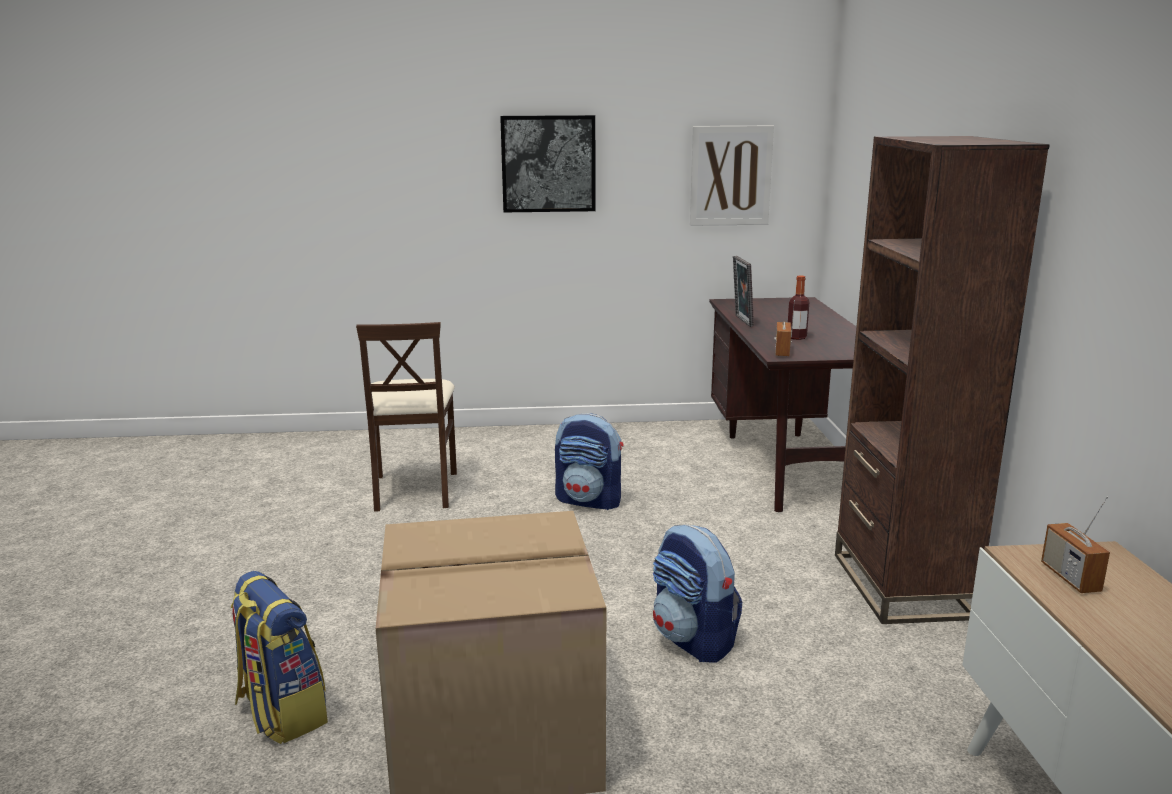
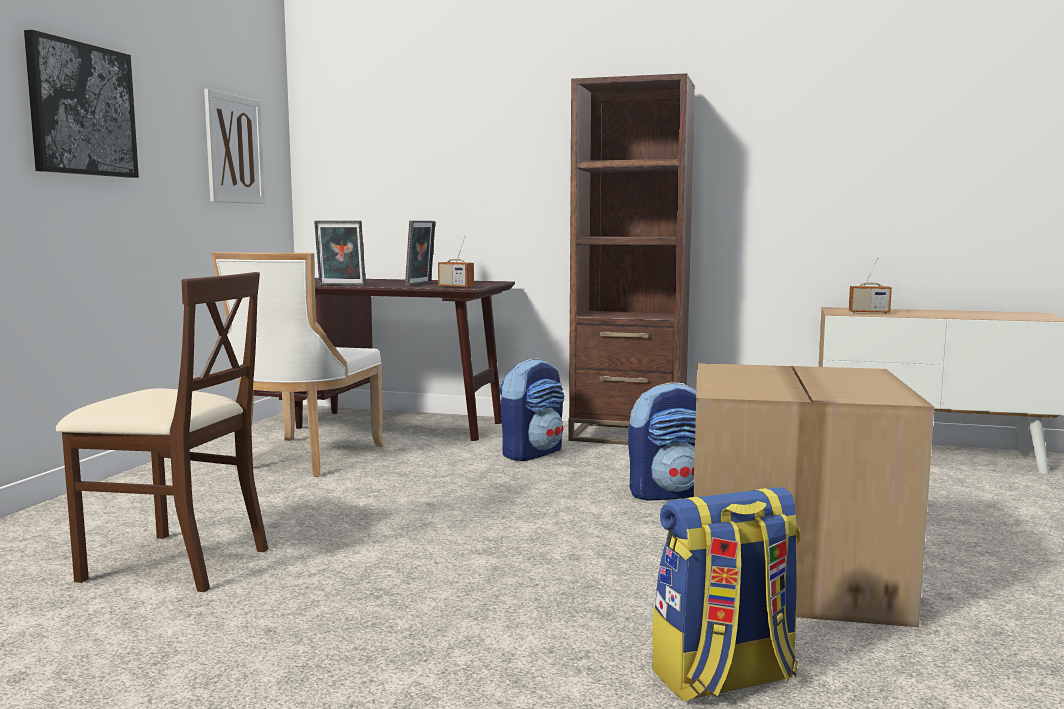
camera: 70 degrees left, 10 degrees down
(589, 501) = (358, 489): backpack -> backpack (532, 453)
(647, 463) = (304, 459): none -> white chair
(796, 337) = (421, 284): bottle -> picture frame

